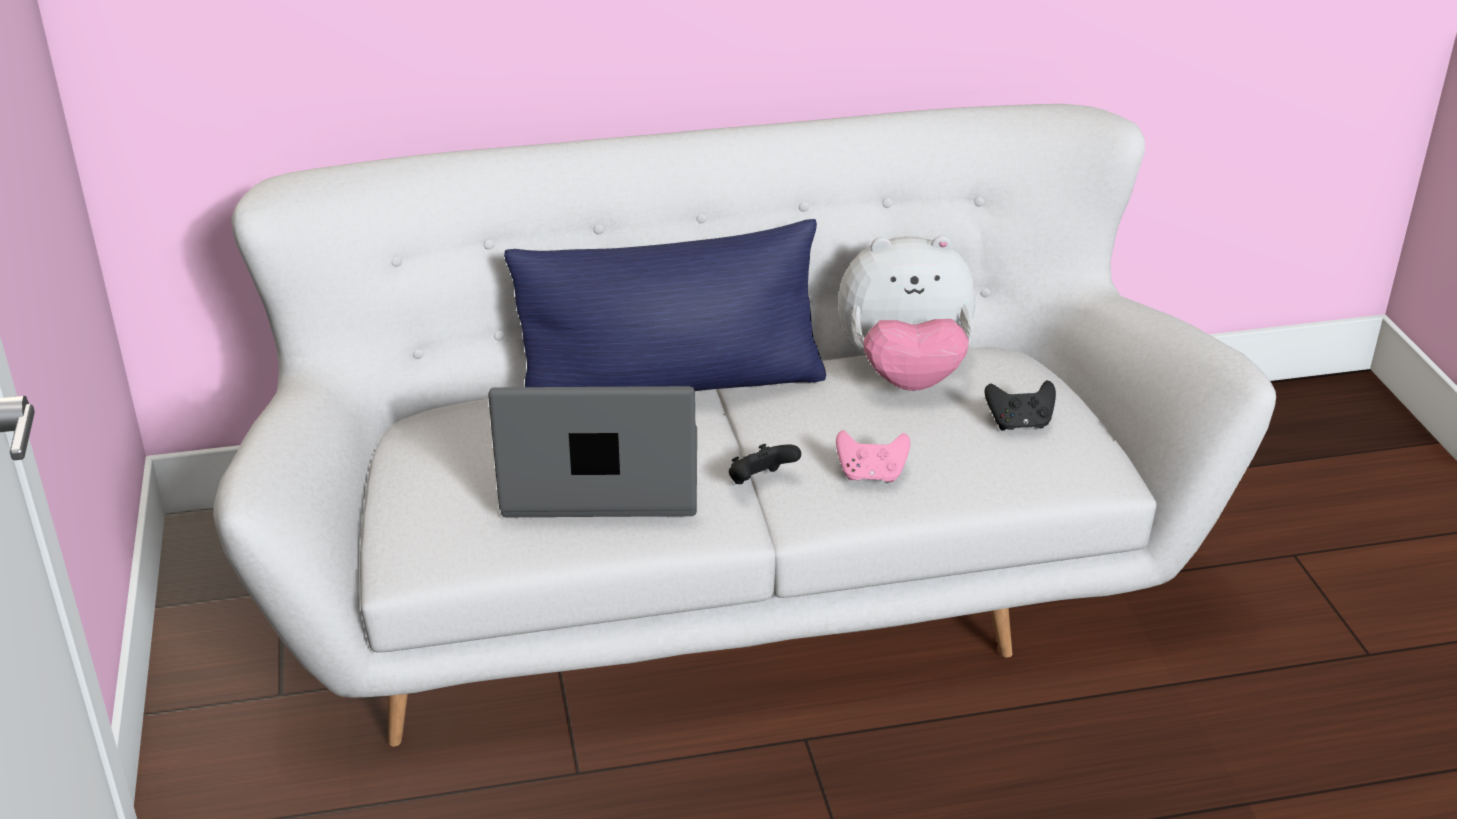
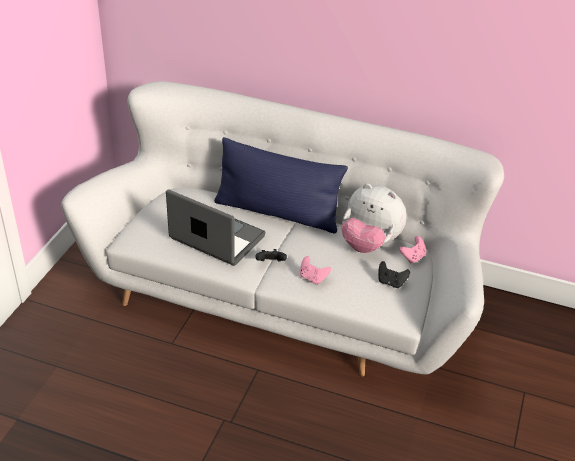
camera: 30 degrees right, 5 degrees up
(1007, 366) = (413, 257): none -> pink game controller

